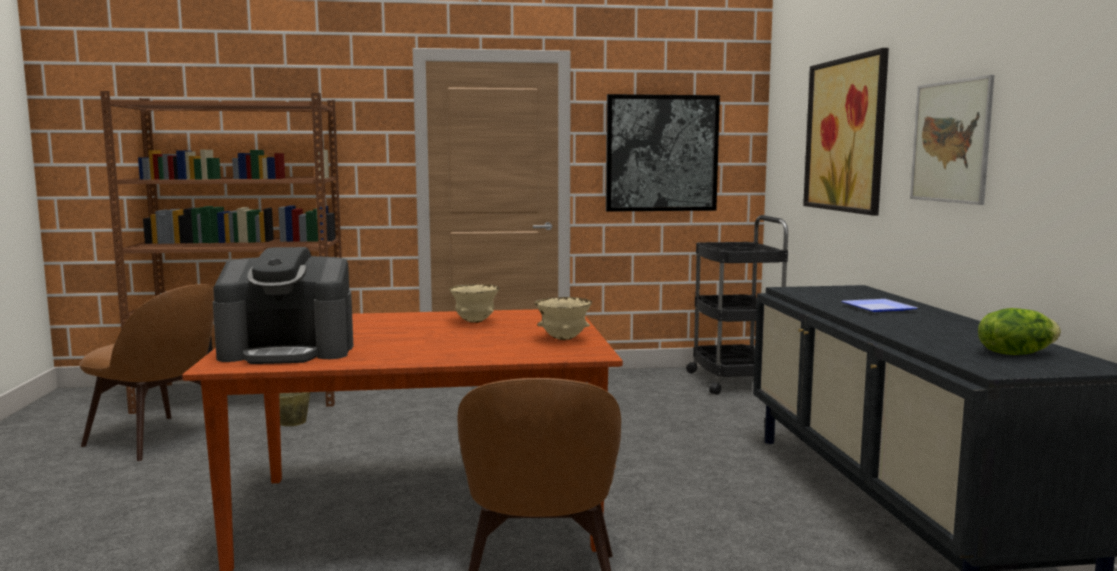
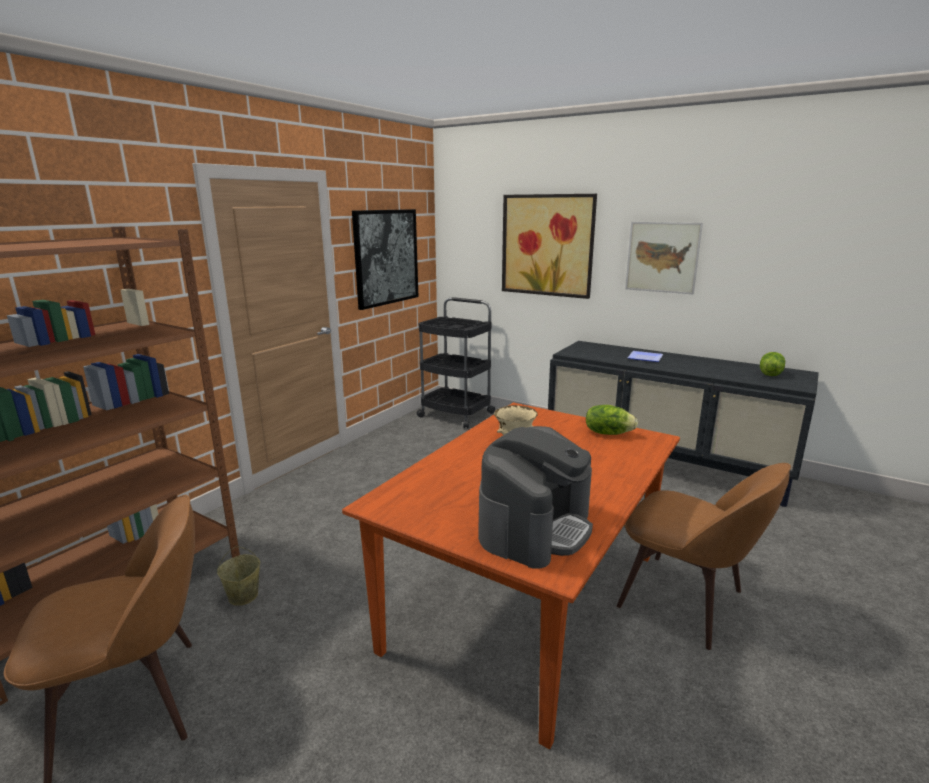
camera: 50 degrees left, 10 degrees up
(563, 339) = (608, 433): beige bowl -> lettuce

